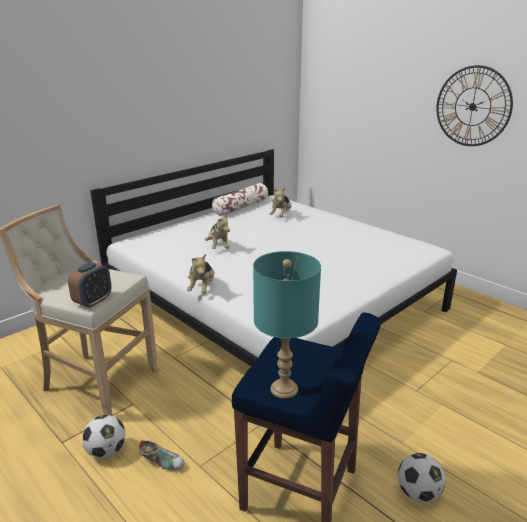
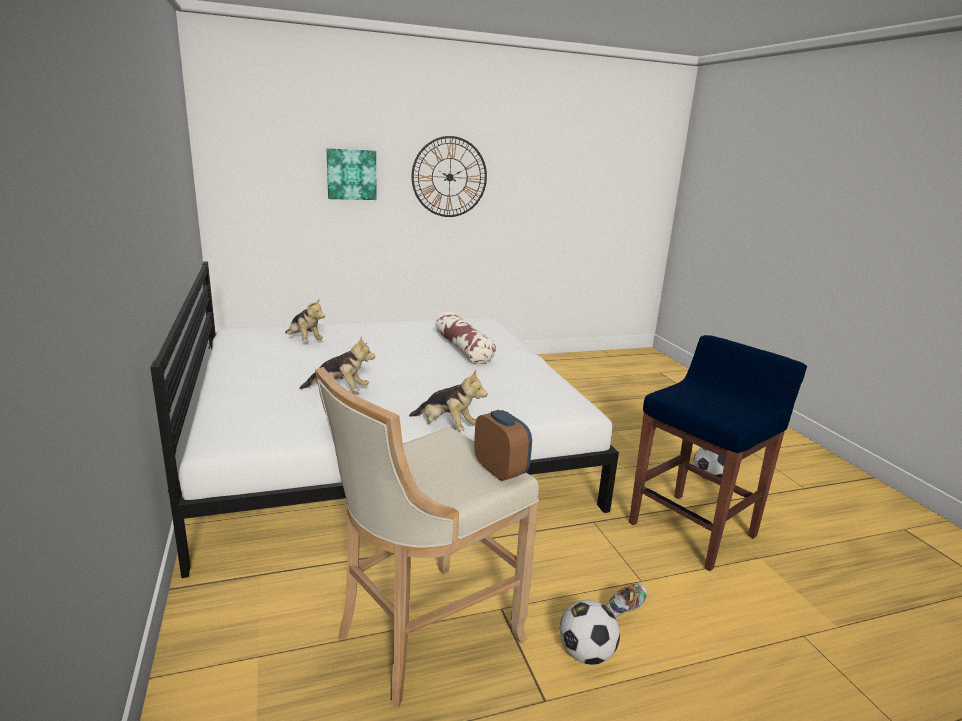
camera: 65 degrees left, 5 degrees down
(241, 207) = (232, 350): pillow -> pillow (463, 348)
(283, 389) = (744, 413): turquoise table lamp -> none
(390, 97) = (351, 174): none -> picture

